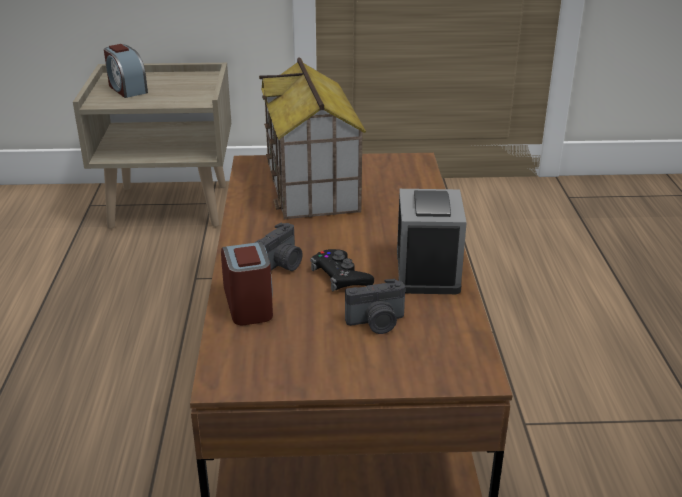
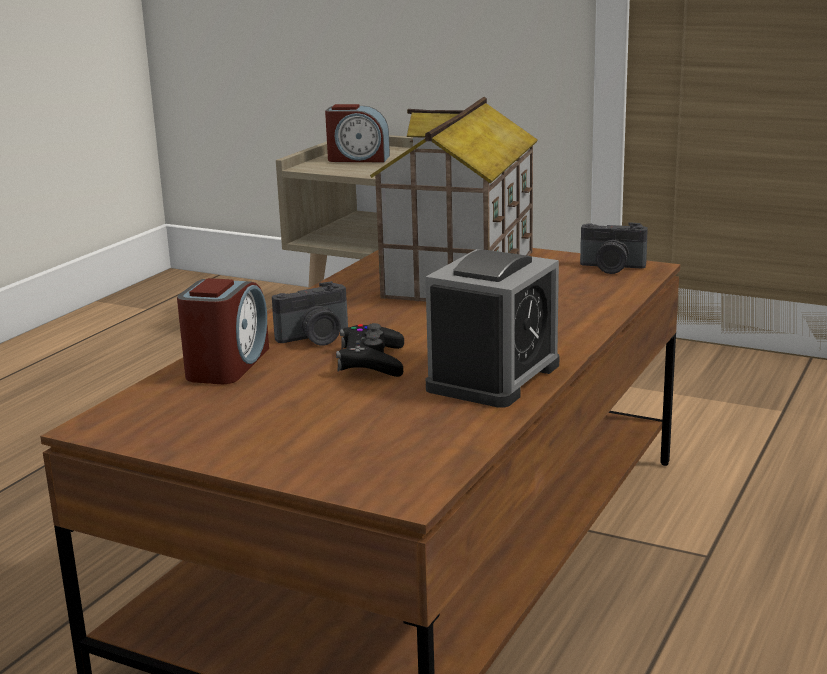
camera: 30 degrees right, 10 degrees down
(127, 89) = (358, 159): alarm clock -> alarm clock turned 75 degrees counterclockwise
(377, 323) = (350, 413): camera -> camera (611, 268)

